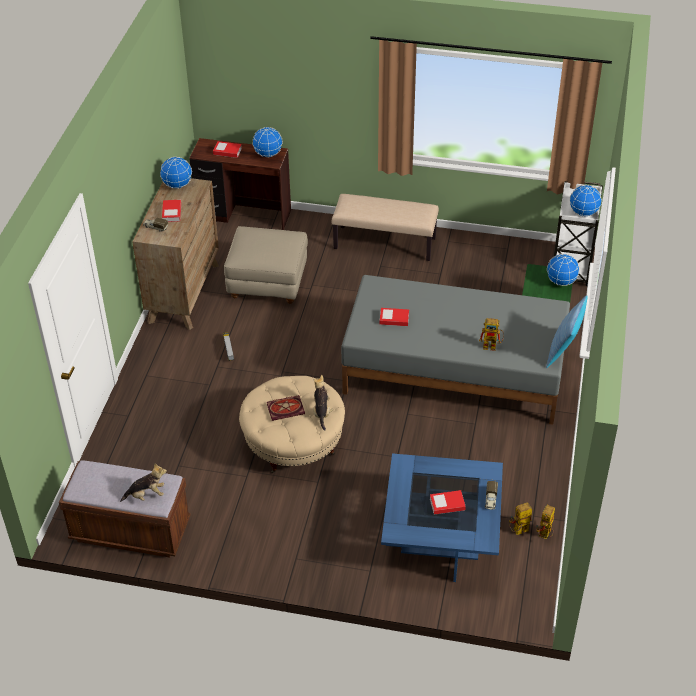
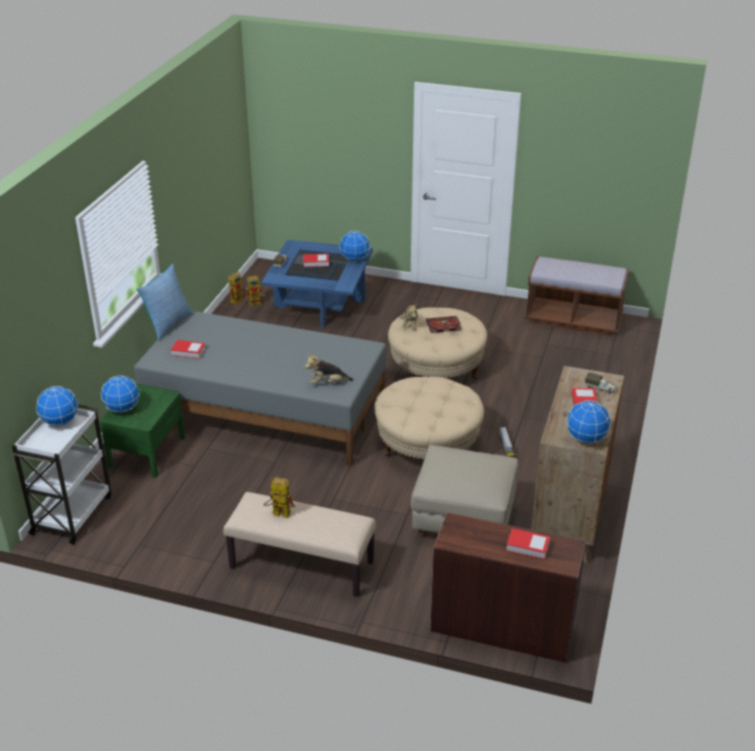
camera: 175 degrees left, 10 degrees down
(146, 495) = (557, 265): plush toy -> plush toy (328, 383)
(268, 154) = (464, 537): globe -> globe (355, 259)
(298, 349) = (427, 443): none -> beige ottoman
(394, 319) = (326, 359): book -> book (188, 351)
(492, 346) = (235, 332): toy robot -> toy robot (277, 514)

